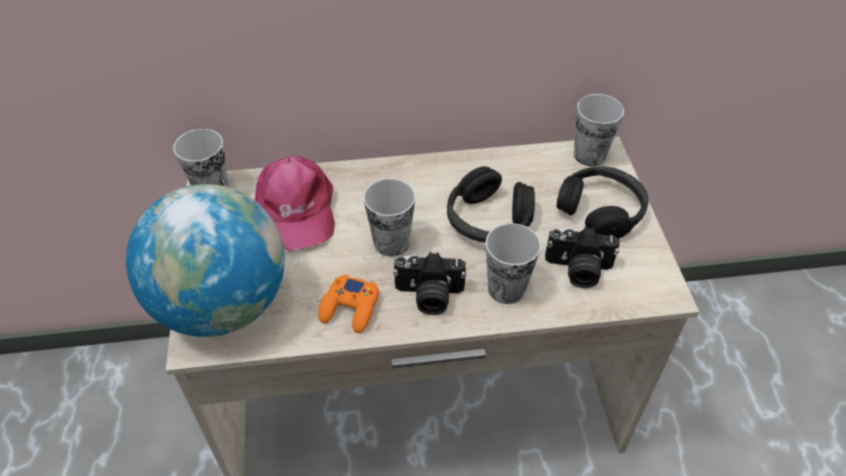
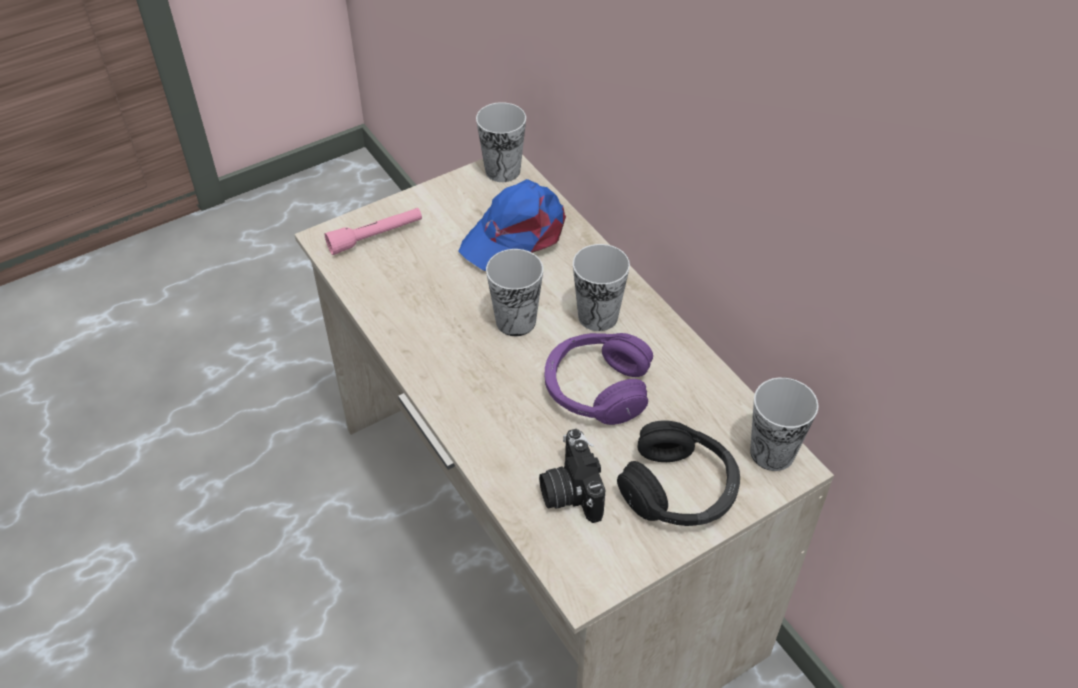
camera: 65 degrees right, 0 degrees up
(223, 304) = (376, 237): globe -> pink flashlight
(296, 209) = (516, 235): pink cap -> blue cap
(350, 308) = (416, 322): orange game controller -> none
(429, 296) = (462, 375): camera -> none
(488, 220) = (596, 388): black headphones -> purple headphones
(506, 288) = (507, 435): cup -> cup (598, 316)

